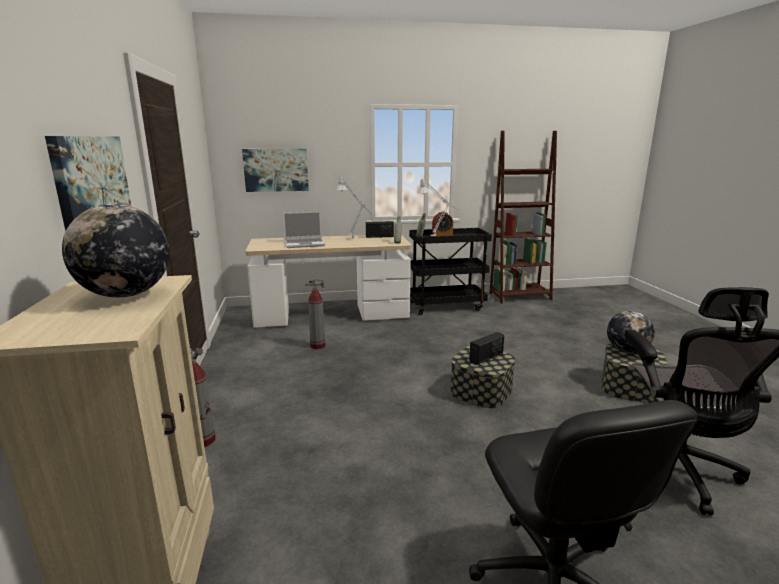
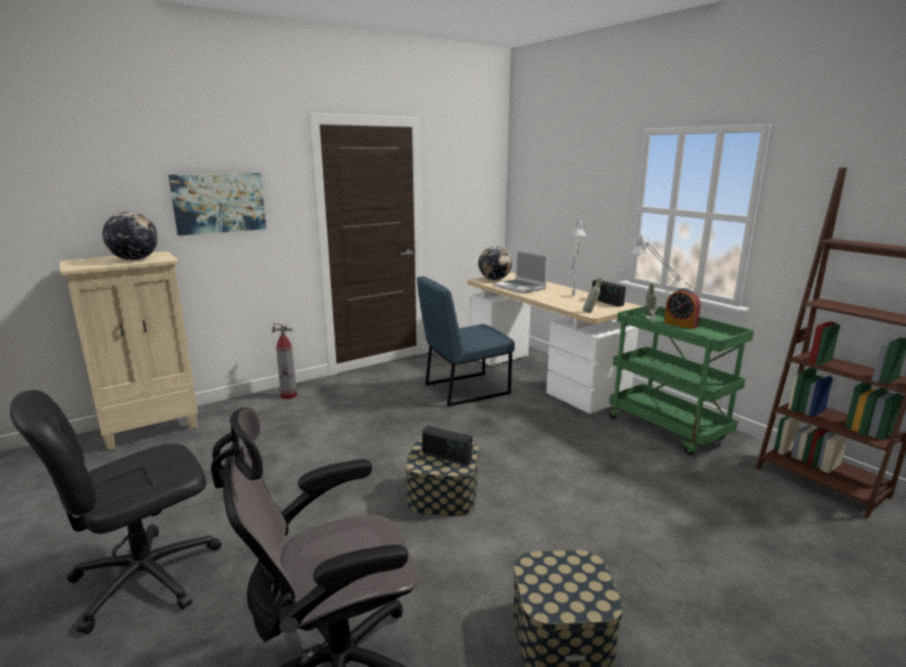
camera: 65 degrees right, 0 degrees up
(276, 170) = (549, 205): picture -> none
(317, 346) = (464, 389): fire extinguisher -> blue chair
(446, 306) = (669, 429): black cart -> green cart
(626, 351) = (577, 573): globe -> globe (494, 279)

